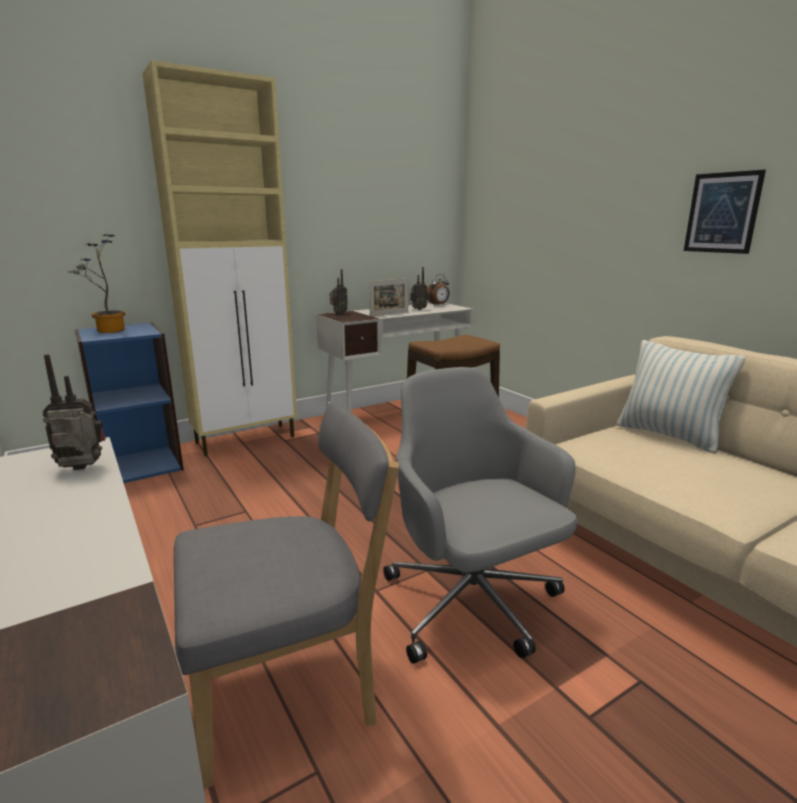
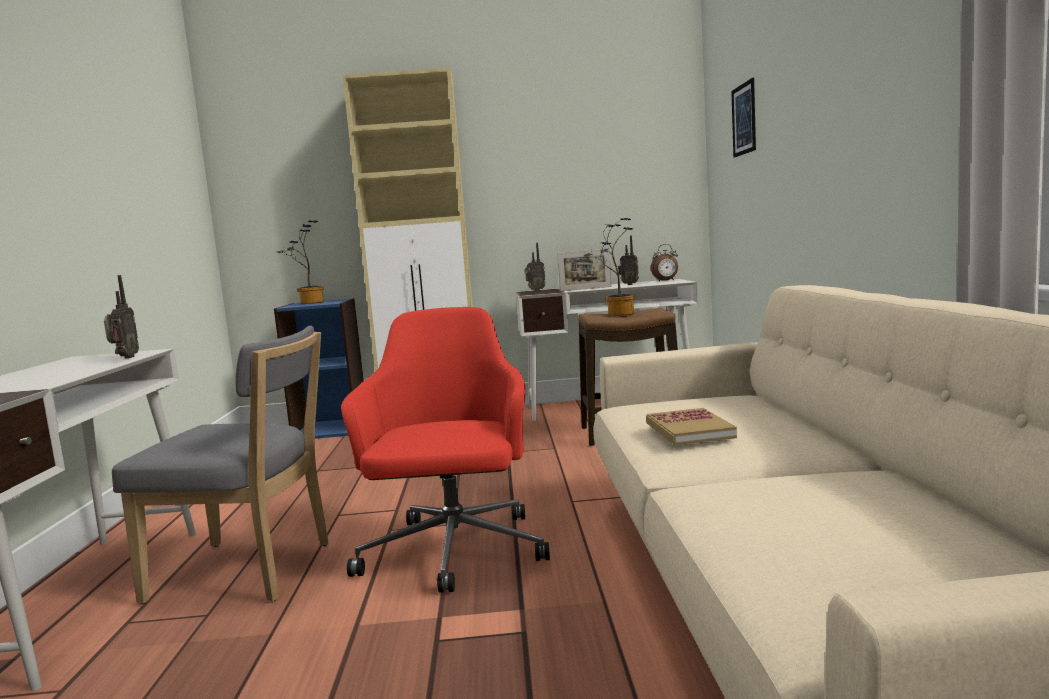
camera: 30 degrees right, 10 degrees down
(81, 470) = (124, 358): radio -> radio turned 75 degrees clockwise
(447, 343) = (617, 314): none -> potted plant
(472, 605) = (454, 553): grey office chair -> red office chair
(668, 435) = (758, 404): pillow -> none
(693, 475) = (689, 430): none -> book
(722, 213) = (872, 122): picture -> picture (744, 119)

